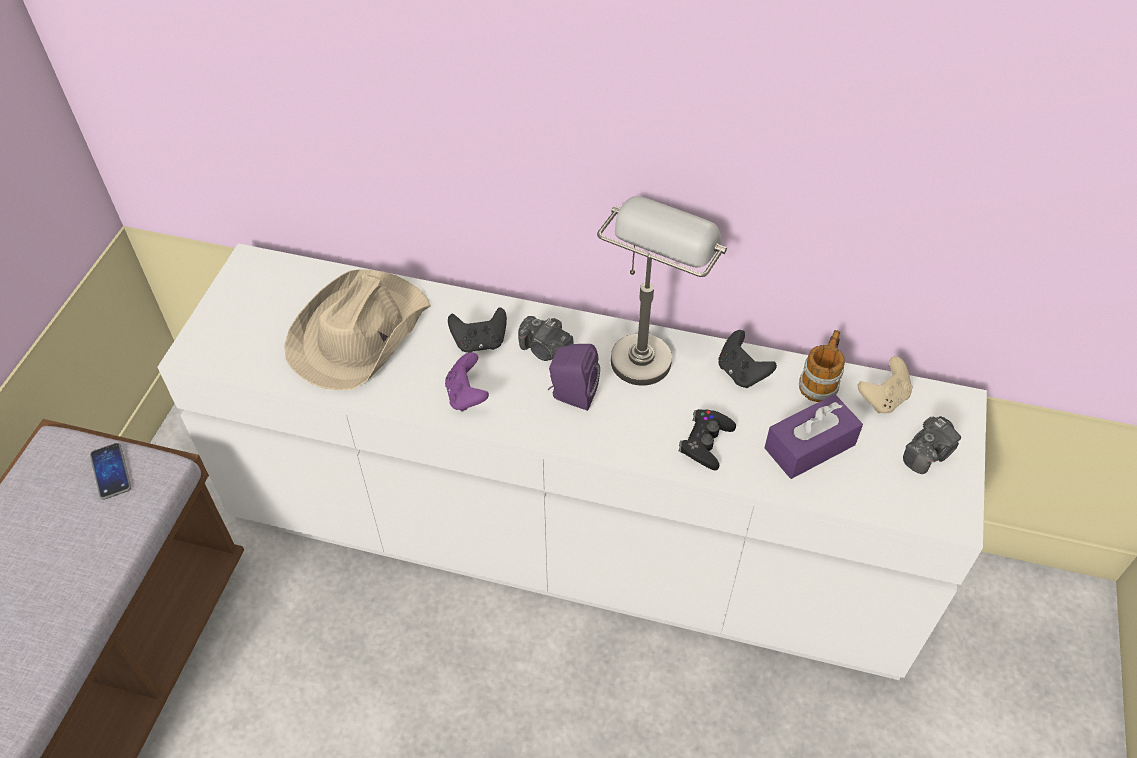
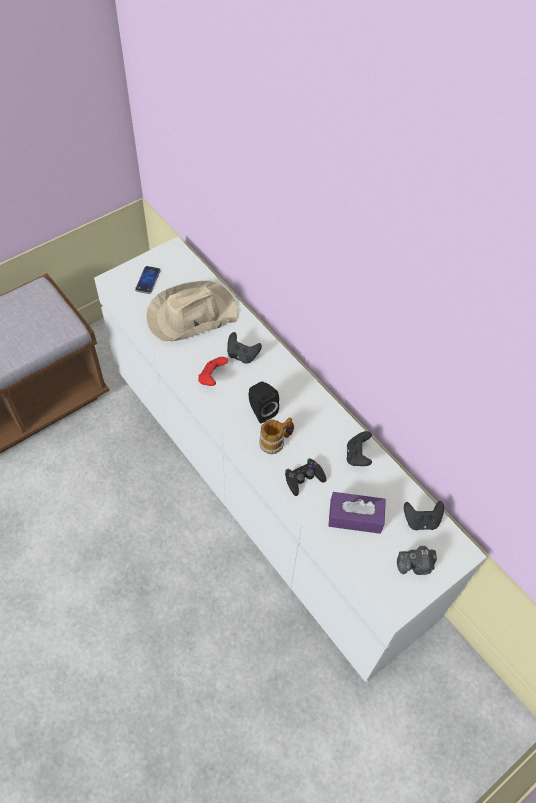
camera: 35 degrees right, 5 degrees up
(111, 472) = (51, 315): phone -> phone (148, 280)
(466, 396) = (212, 378): purple game controller -> red game controller
(545, 350) = (270, 379): camera -> none
(571, 395) = (261, 410): purple speaker -> black speaker
(648, 346) = (323, 410): grey table lamp -> none
(820, 381) = (395, 488): mug -> mug (276, 441)
(883, 399) = (421, 520): beige game controller -> black game controller

